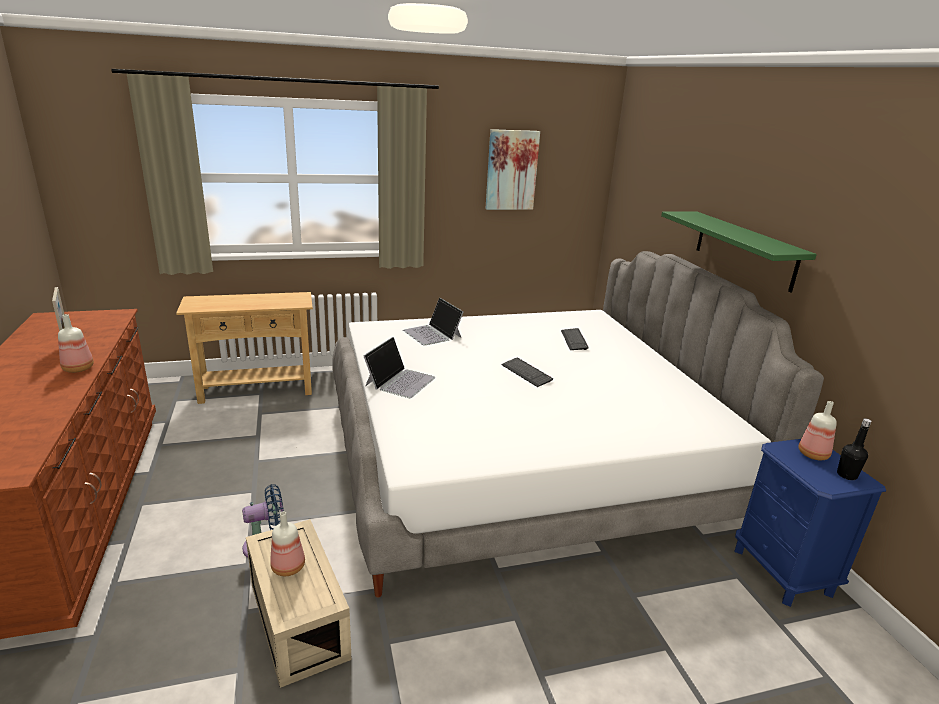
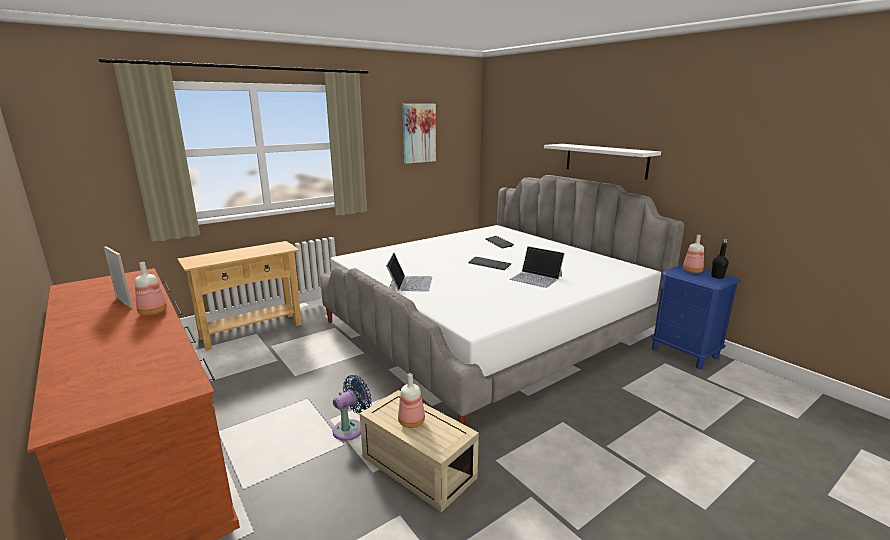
camera: 20 degrees left, 5 degrees down
(432, 334) = (401, 254): laptop -> laptop (536, 278)
(744, 249) = (605, 160): green shelf -> white shelf

